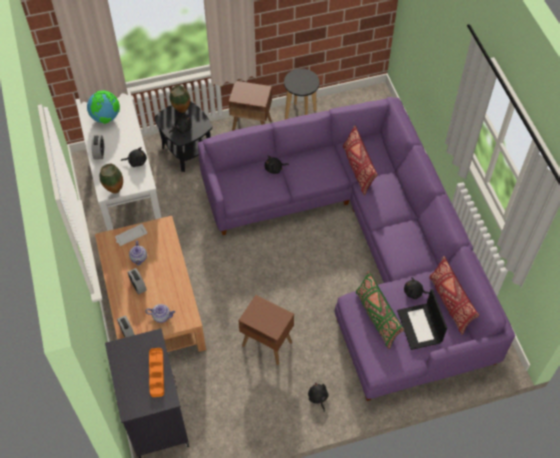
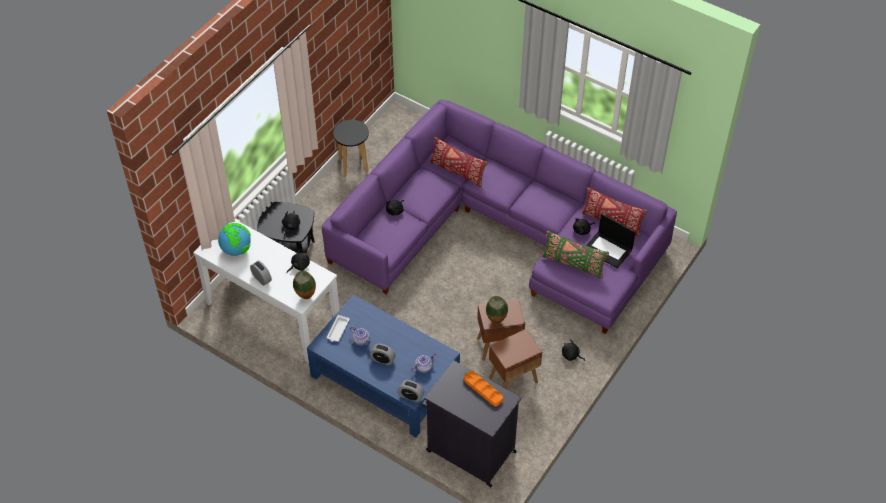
camera: 40 degrees left, 5 degrees down
(153, 304) = (385, 379): brown coffee table -> blue coffee table
(181, 111) = (275, 214): vase -> vase (496, 321)
(252, 127) = (324, 199): brown side table -> brown side table (513, 380)

